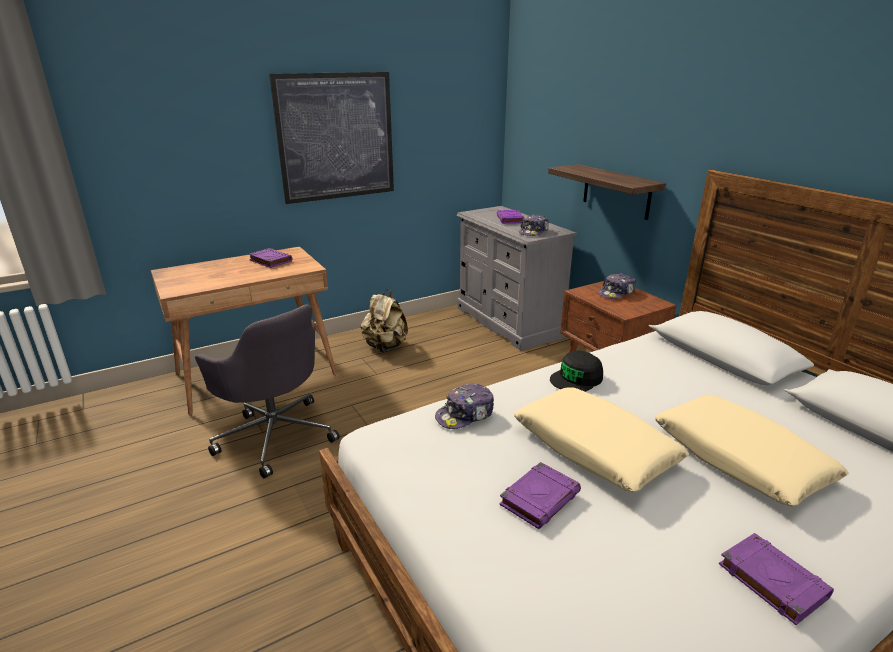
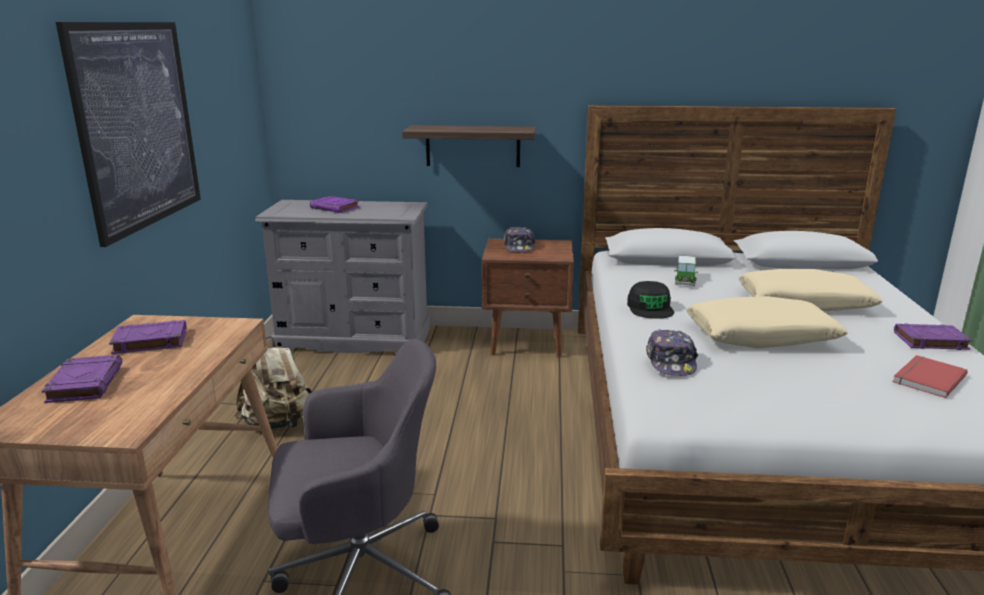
camera: 55 degrees left, 5 degrees down
(533, 232) = (392, 211): cap -> none
(540, 498) = (813, 374): purple book -> purple book (85, 383)
(634, 588) = (926, 378): none -> red book
(678, 377) = (685, 280): none -> toy car

